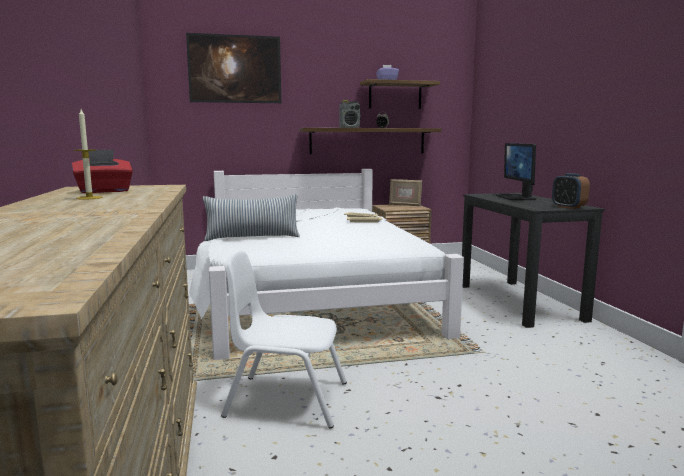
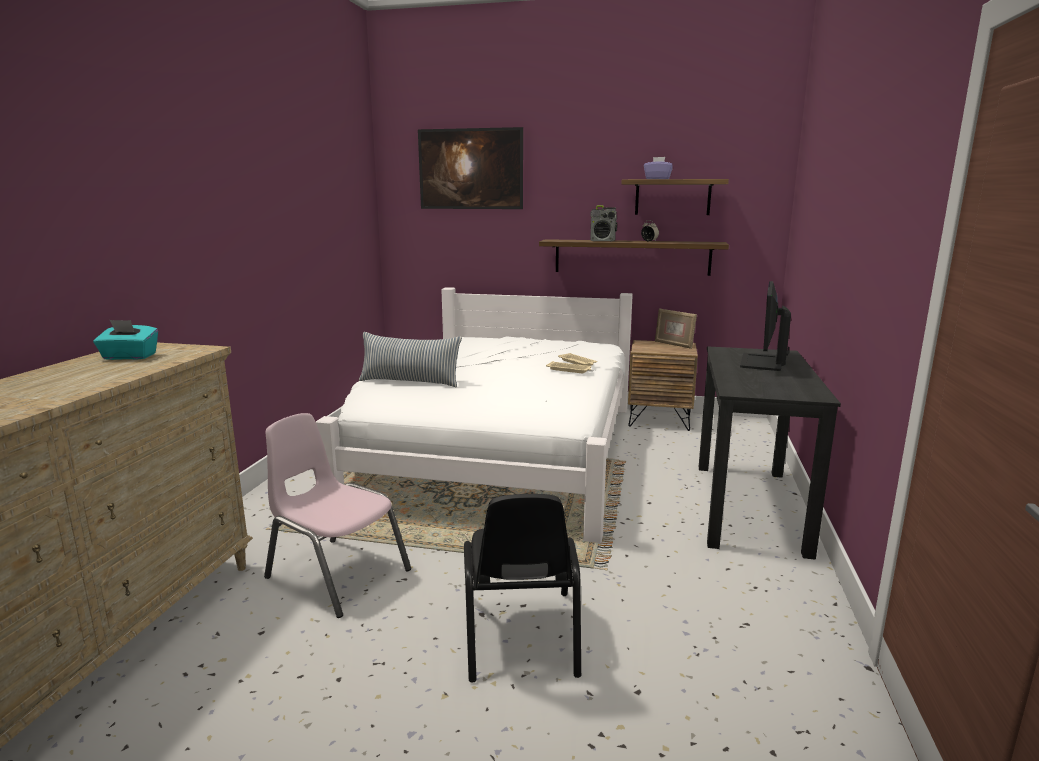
camera: 25 degrees right, 5 degrees up
(89, 198) = (84, 370): candle -> none
(104, 191) = (129, 357): red tissue box -> turquoise tissue box
(286, 399) = (337, 574): white chair -> pink chair
(482, 403) = (520, 634): none -> black chair
(568, 207) = (789, 393): alarm clock -> none

